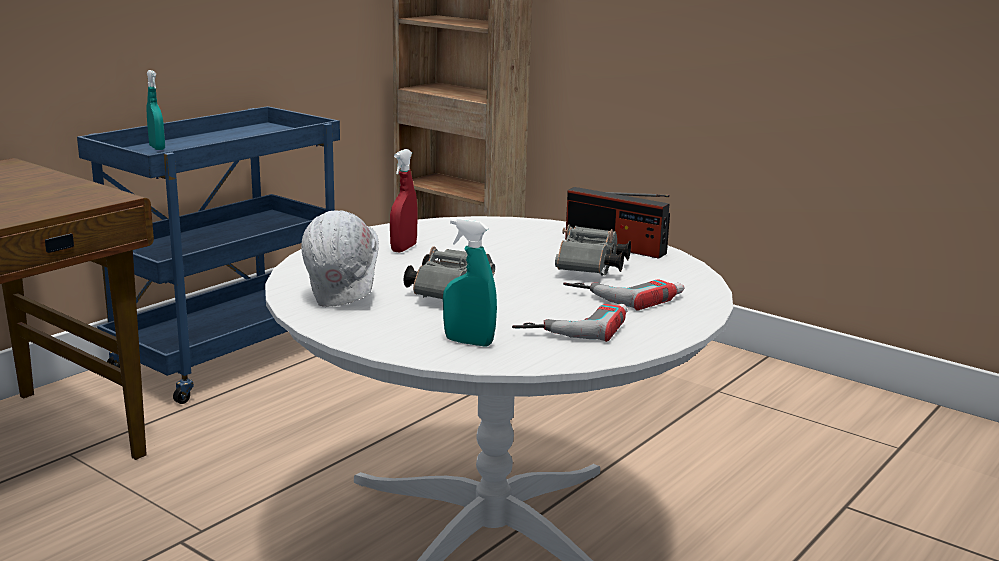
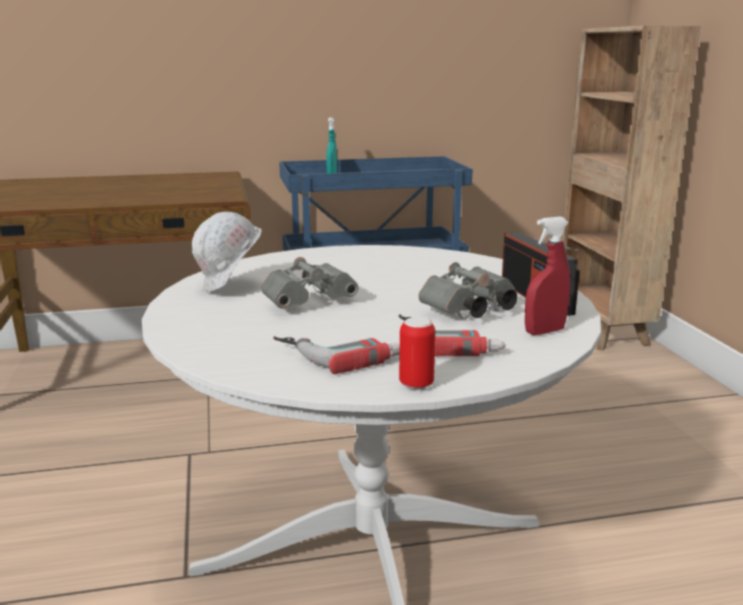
camera: 40 degrees right, 0 degrees up
(403, 248) = (353, 264): red spray bottle -> red spray bottle (544, 331)
(468, 342) = (231, 341): turquoise spray bottle -> none
(672, 331) = (416, 384): none -> can

